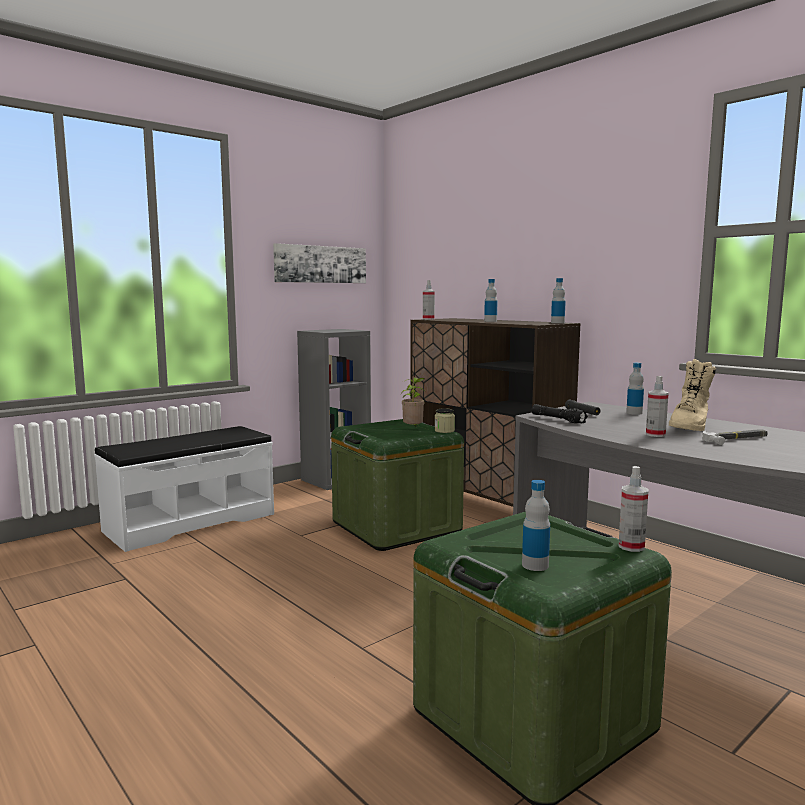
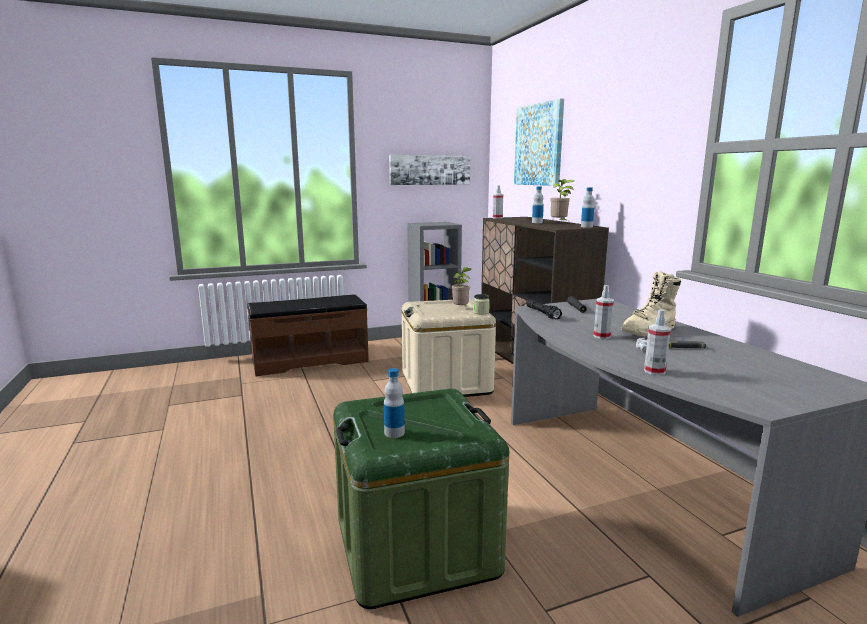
camera: 20 degrees right, 5 degrees up
(190, 522) = (310, 361): white bench -> brown bench
(396, 527) = (446, 383): green storage box -> beige storage box
(465, 234) = (539, 145): none -> picture
(517, 321) = (559, 223): none -> potted plant
(631, 546) = (483, 430): spray bottle -> spray bottle (654, 371)
(634, 413) = (623, 313): bottle -> none

